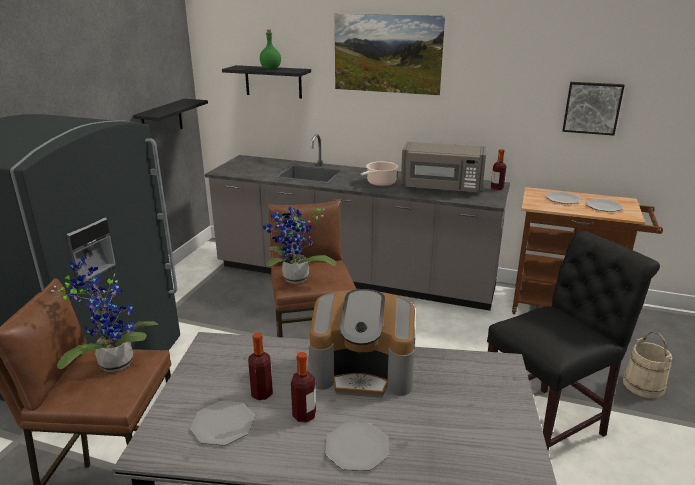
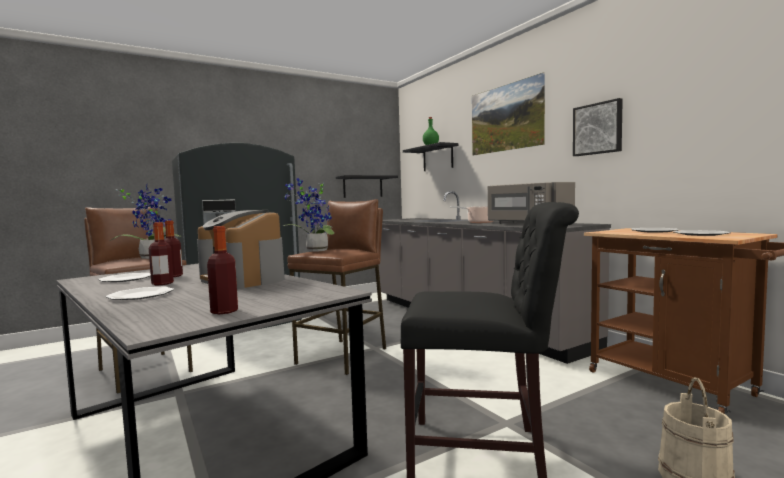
camera: 40 degrees right, 20 degrees down
(497, 188) = (584, 225): bottle -> bottle (224, 311)
(592, 108) = (697, 125): picture -> picture (598, 129)

